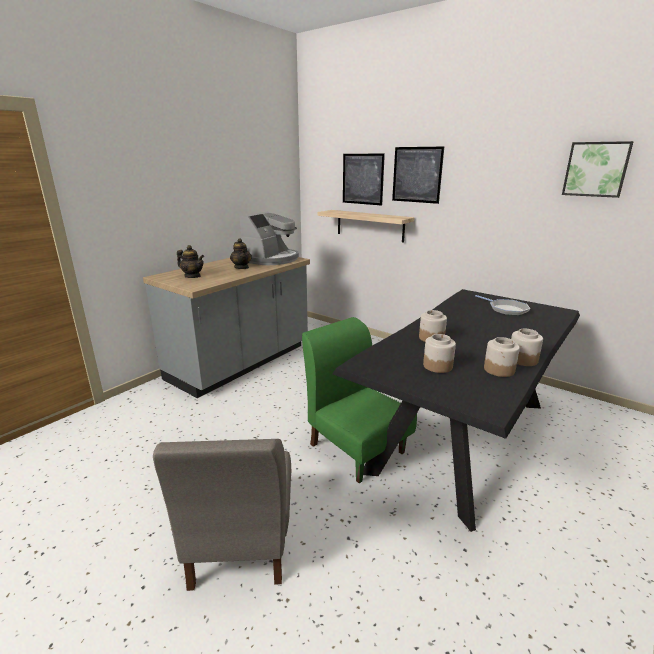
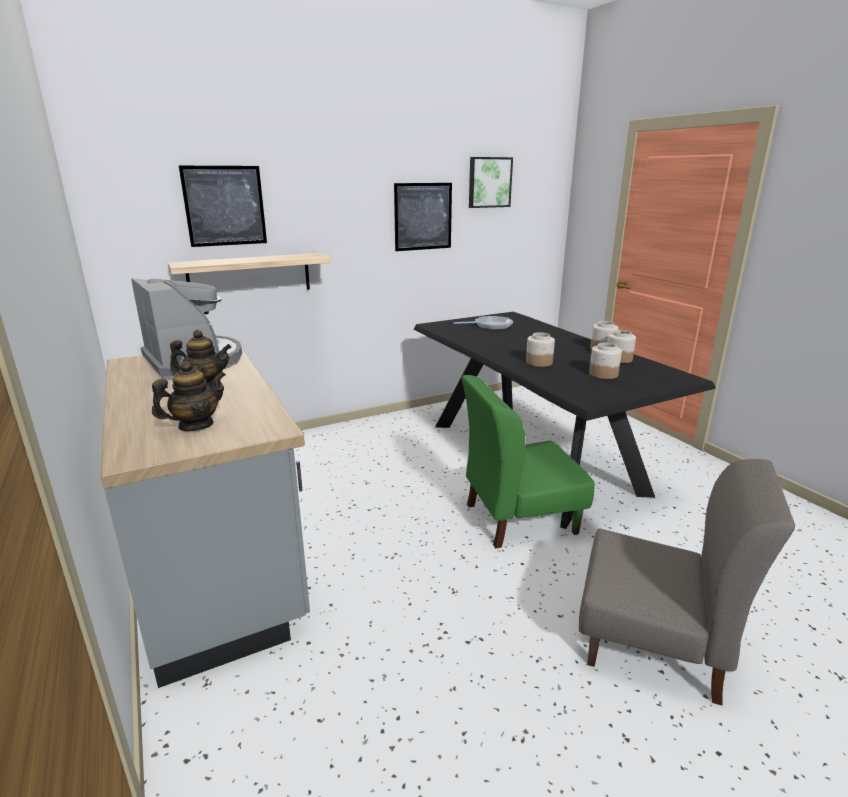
camera: 65 degrees left, 0 degrees up
(417, 175) = (314, 195): picture -> picture (423, 216)

